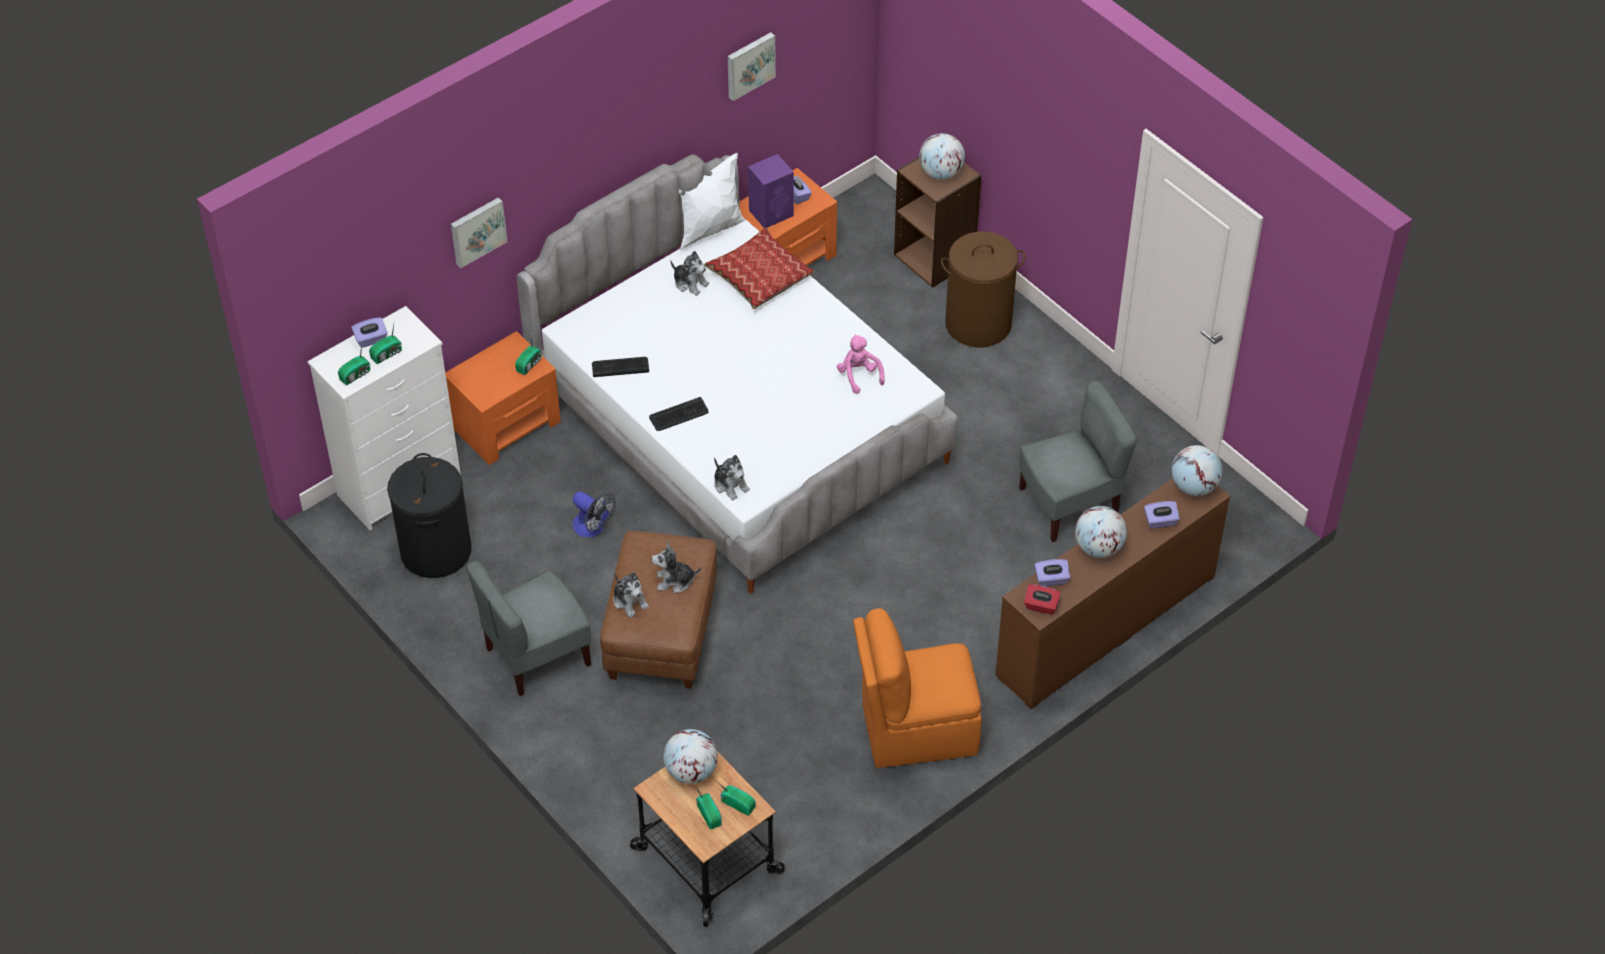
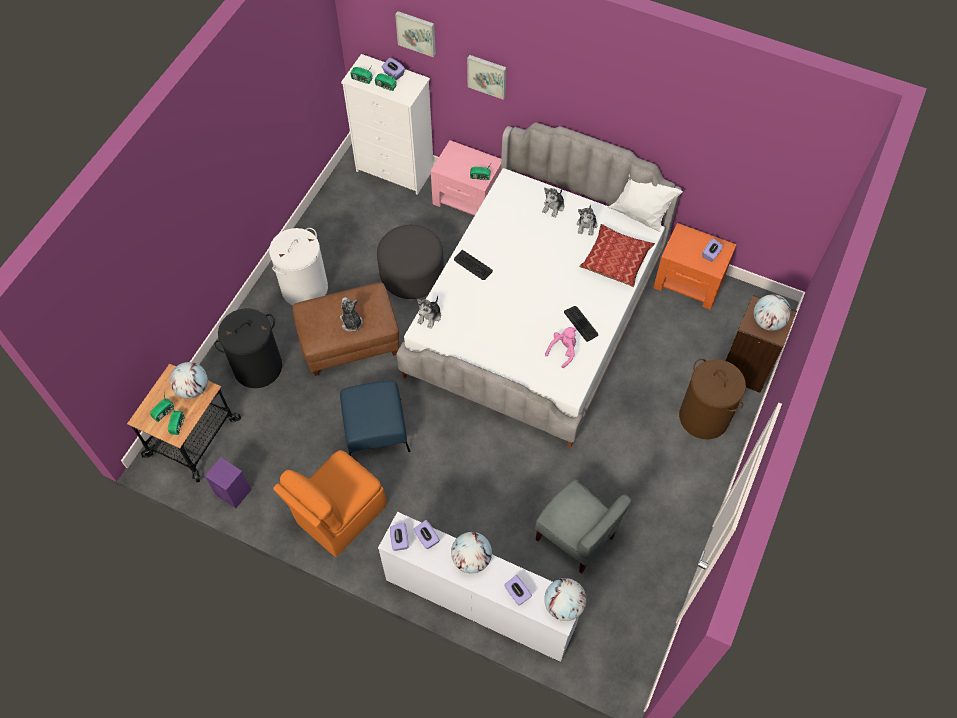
camera: 65 degrees right, 10 degrees up
(435, 551) = (357, 207): black laundry basket -> black laundry basket (258, 367)
(506, 423) = (467, 198): orange nightstand -> pink nightstand
(537, 656) = (304, 288): grey chair -> white laundry basket
(593, 528) = (412, 274): fan -> grey ottoman
(620, 367) = (495, 219): keyboard -> keyboard (581, 323)
(630, 601) = (325, 306): plush toy -> plush toy (553, 207)
(749, 64) = (722, 146): picture -> picture (416, 32)
(772, 212) = (686, 247): purple speaker -> purple speaker (234, 492)
(812, 649) = (376, 429): none -> blue ottoman
(915, 729) = (339, 515): orange chair -> orange chair turned 105 degrees counterclockwise
(1041, 606) = (399, 540): red tissue box -> purple tissue box
(1105, 625) = (480, 602): brown dresser -> white dresser

